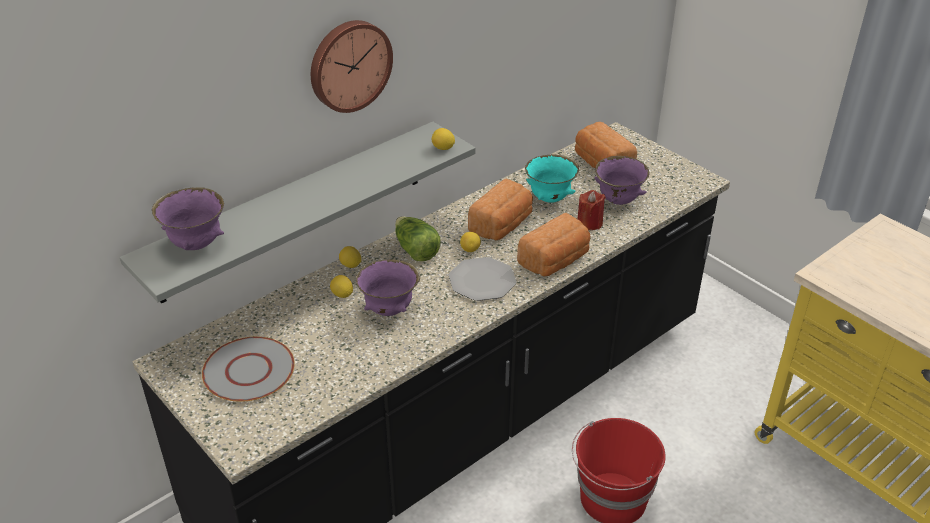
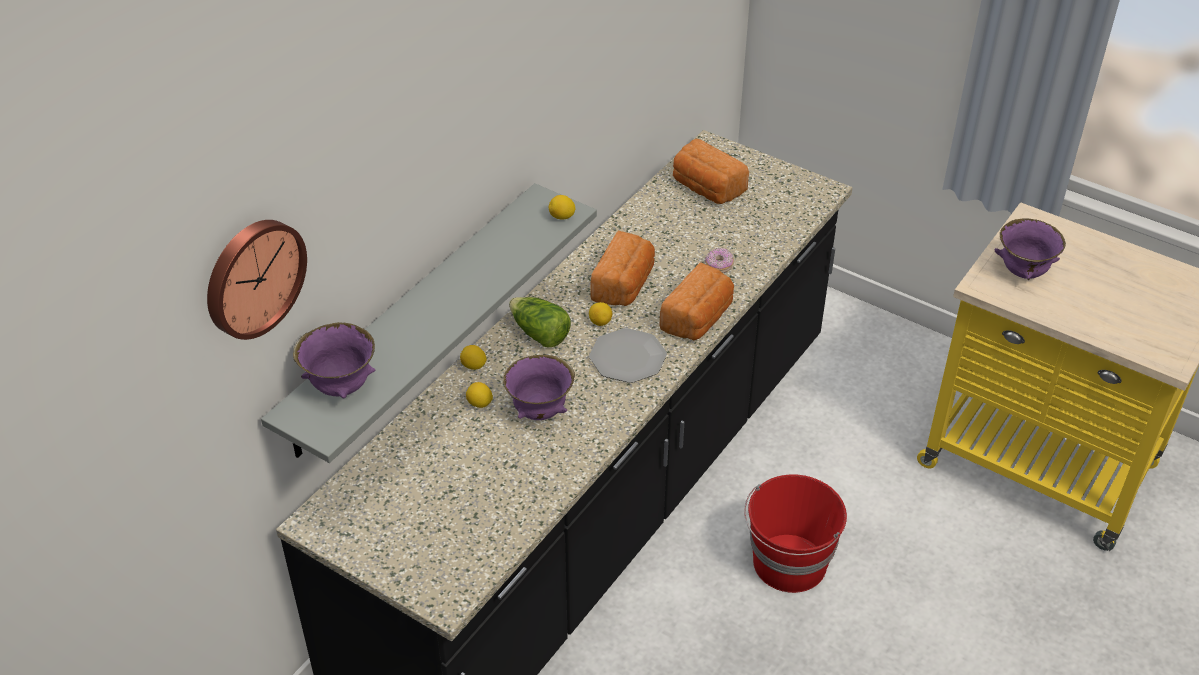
camera: 15 degrees left, 5 degrees up
(249, 371) = (415, 514): grey plate -> none
(349, 65) = (459, 148): wall clock -> wall clock (252, 277)
(550, 199) = (665, 242): turquoise bowl -> none
(589, 223) = (719, 265): red candle -> donut
(618, 200) = (740, 232): purple bowl -> purple bowl (1022, 272)

